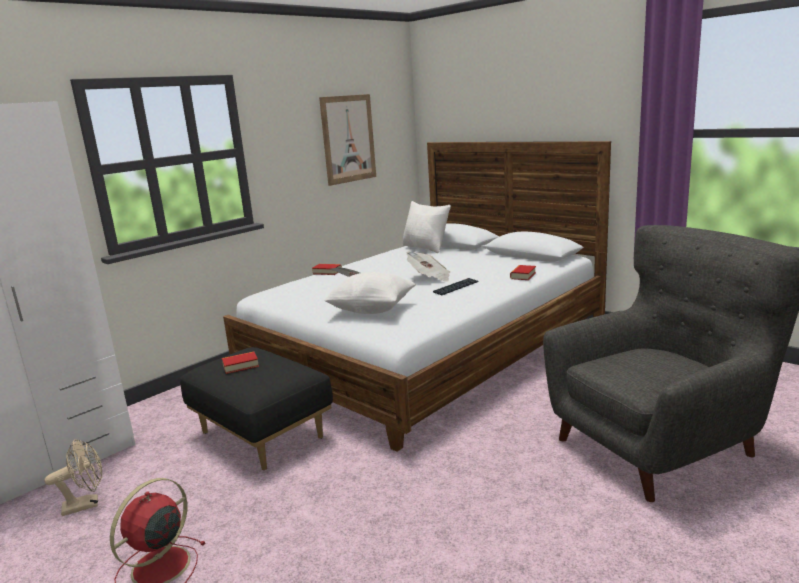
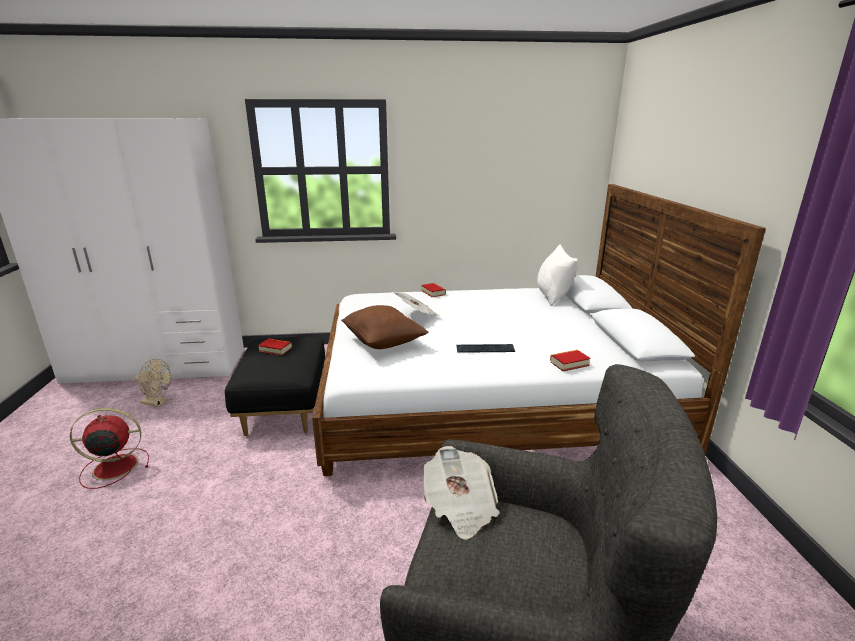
camera: 40 degrees right, 5 degrees up
(348, 139) = (511, 169): picture -> none
(372, 310) = (383, 343): white pillow -> brown pillow
(430, 278) = (487, 330): newspaper -> newspaper (460, 507)

